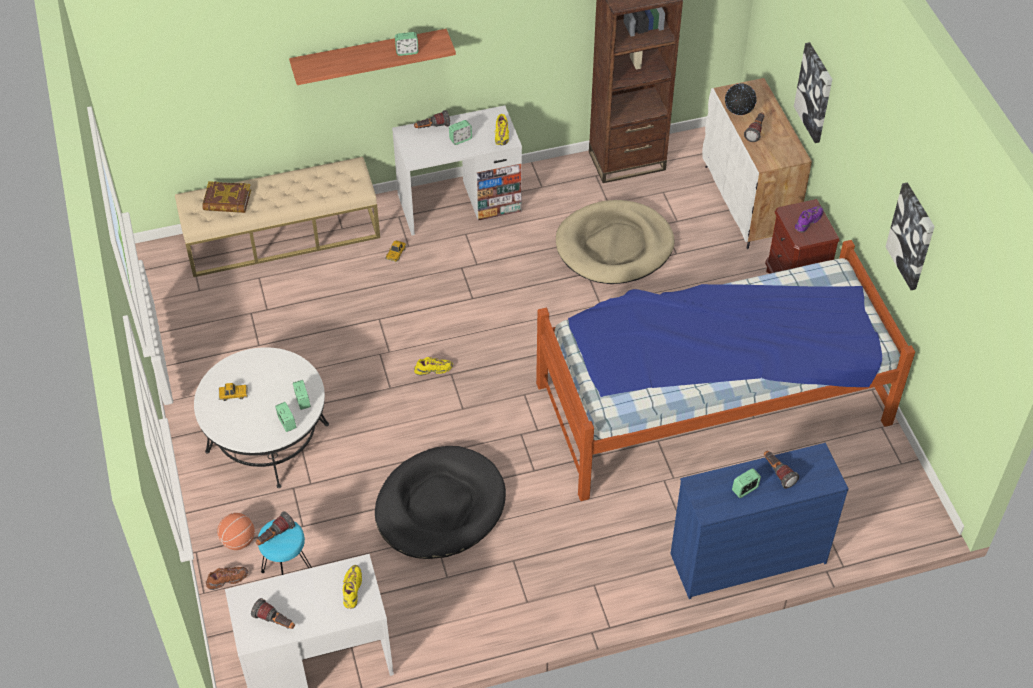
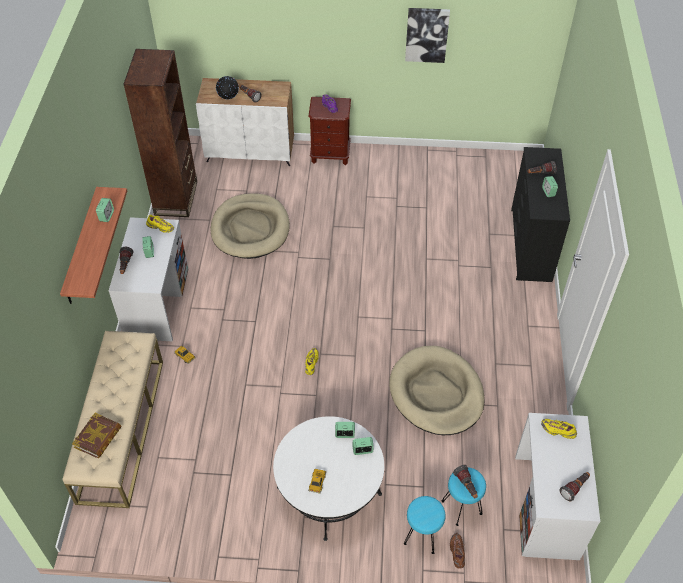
camera: 70 degrees left, 0 degrees up
(238, 541) = (422, 536): basketball -> turquoise stool
(440, 506) = (436, 393): black dog bed -> beige dog bed
(711, 402) = (406, 223): bed -> none
(747, 557) = (530, 245): blue dresser -> black dresser
(815, 92) = (271, 38): picture -> none

